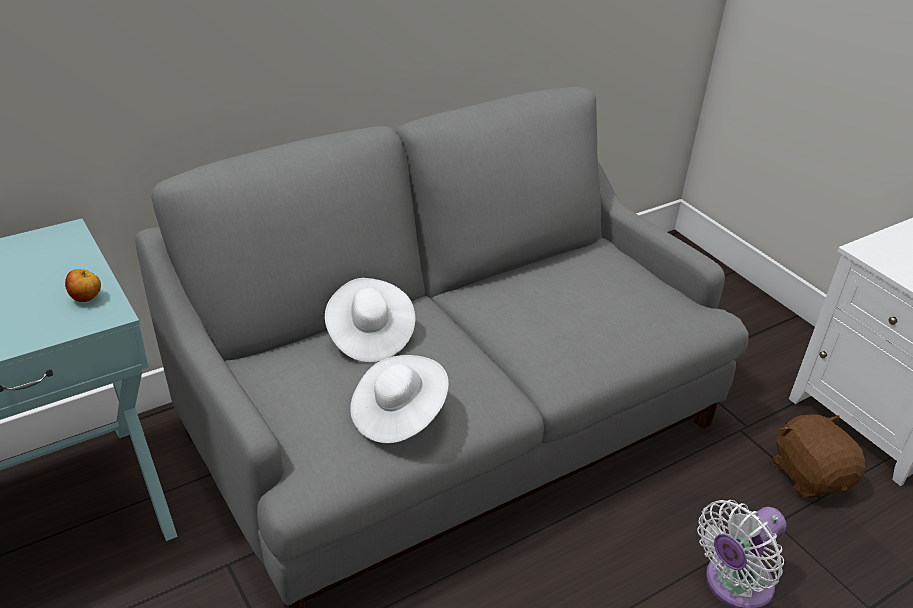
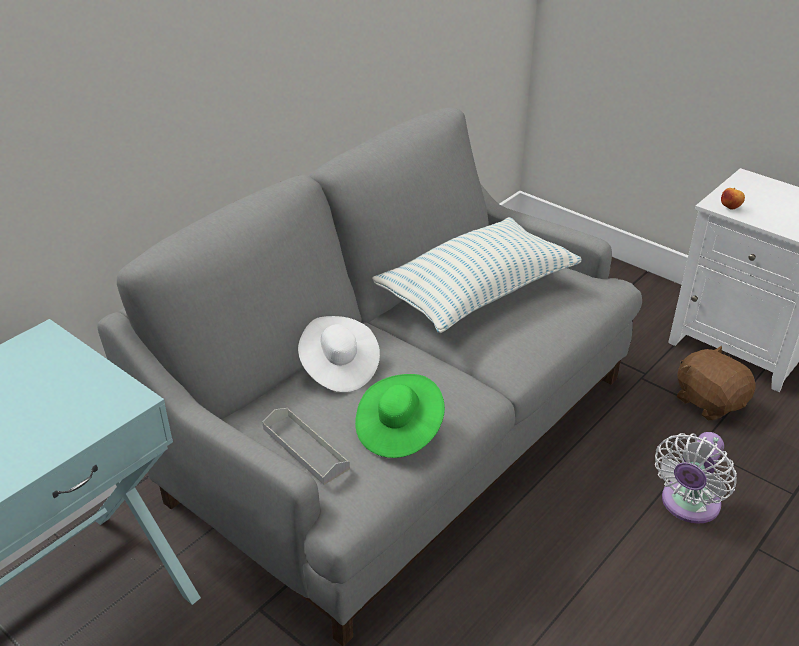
camera: 15 degrees left, 0 degrees up
(86, 299) = (102, 392): apple -> apple (730, 208)
(294, 409) = (305, 448): none -> grey tray
(398, 415) = (399, 430): white hat -> green hat
(554, 291) = (477, 293): none -> pillow

